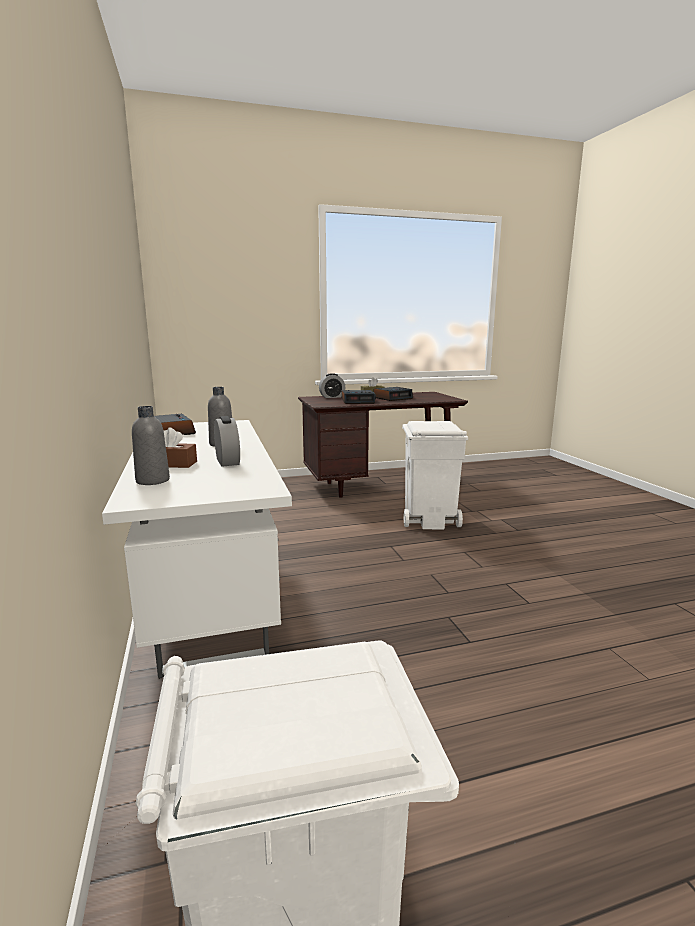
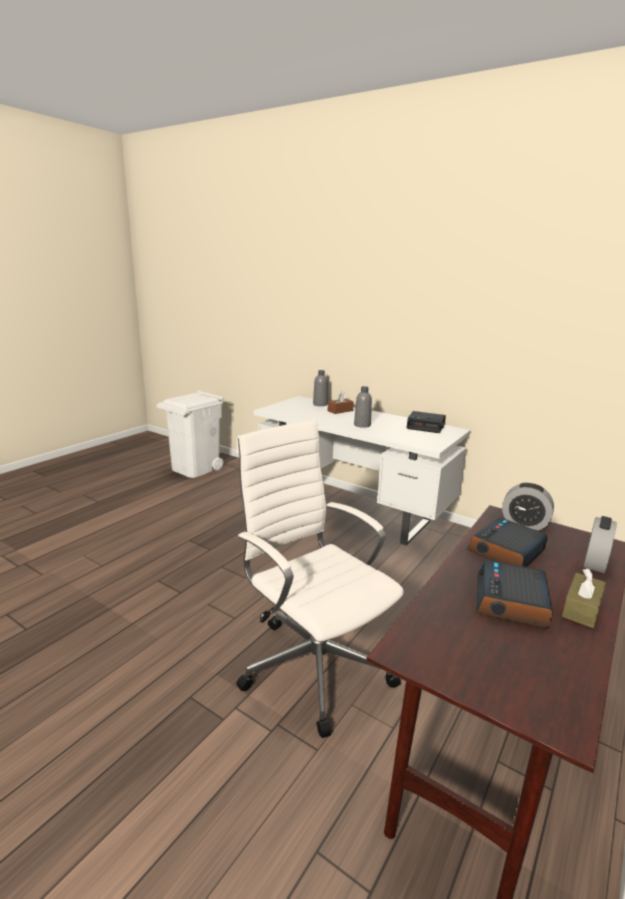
camera: 140 degrees right, 5 degrees up
(227, 461) = (321, 416): alarm clock -> alarm clock (524, 523)
(429, 519) = (314, 663): white trash can -> white office chair

